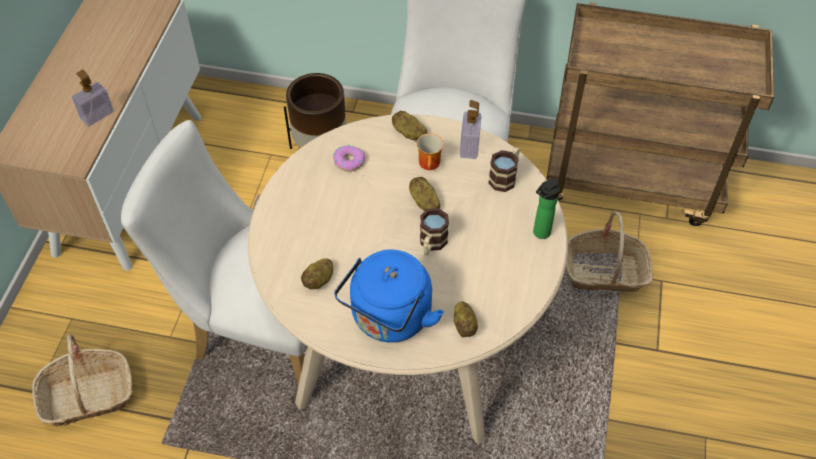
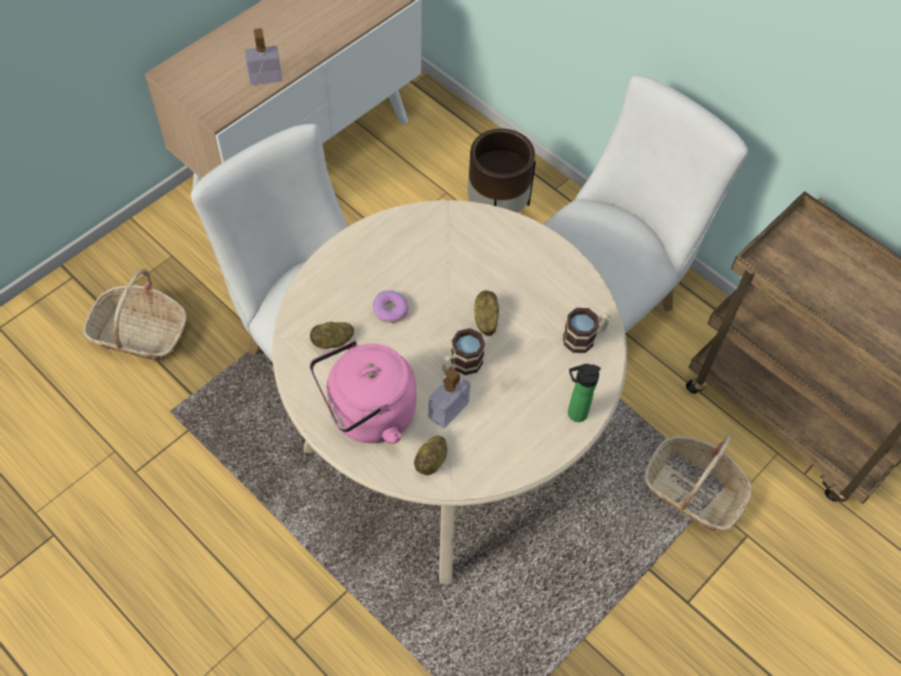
camera: 30 degrees right, 5 degrees up
(349, 161) = (445, 240): donut -> donut (390, 309)
(389, 319) = (367, 415): blue kettle -> pink kettle
(409, 133) = (523, 242): potato -> none
(431, 164) = (521, 285): mug -> none
(469, 146) = (573, 287): soap dispenser -> soap dispenser (448, 410)

